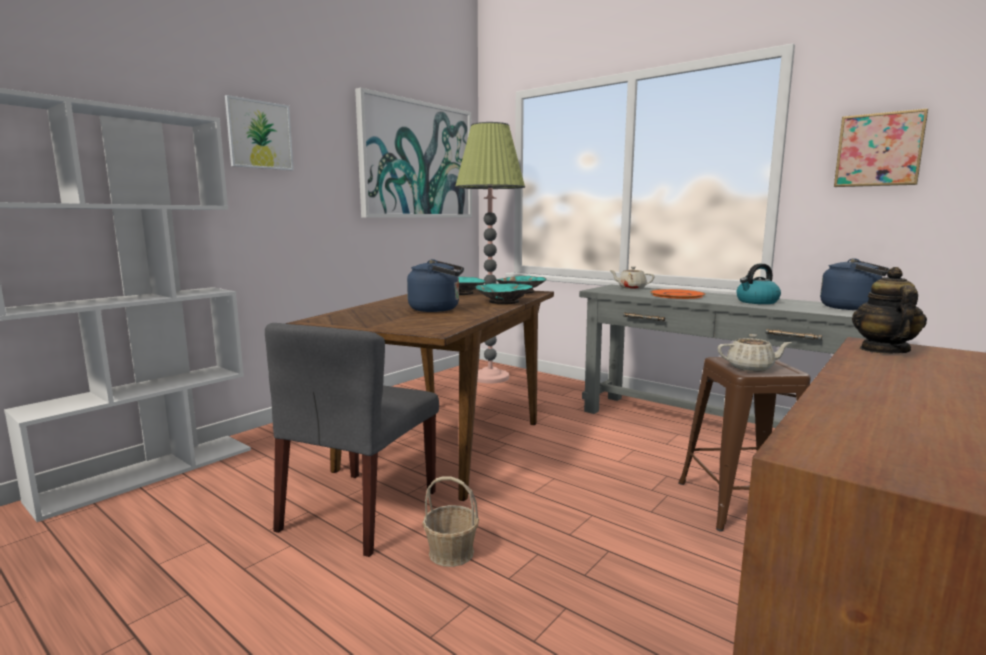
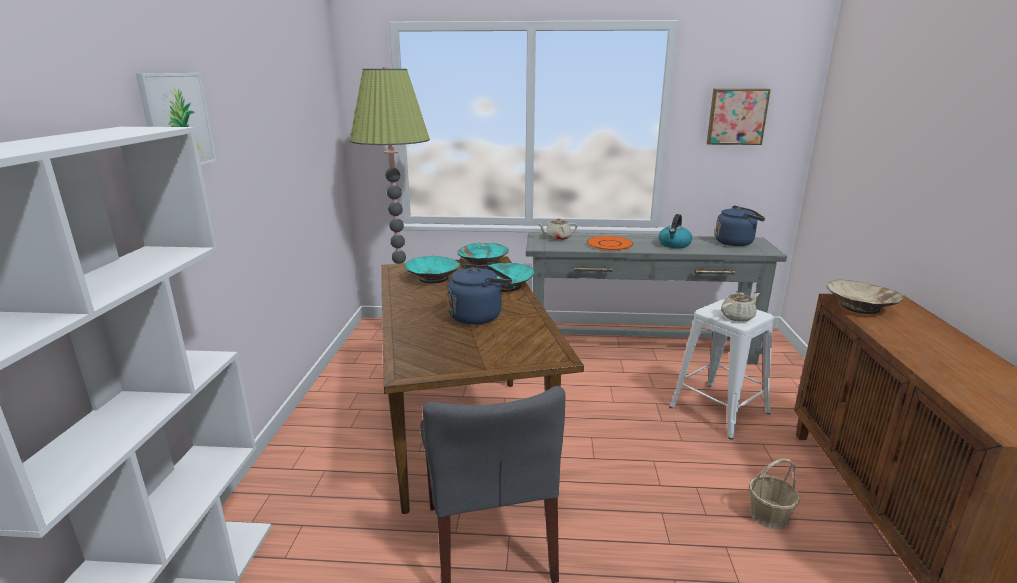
camera: 35 degrees left, 10 degrees up
(417, 160) = (302, 112): picture -> none
(451, 553) = (609, 543): basket -> basket (769, 515)
(741, 503) = (719, 410): brown stool -> white stool
(883, 350) = (860, 307): teapot -> beige bowl

